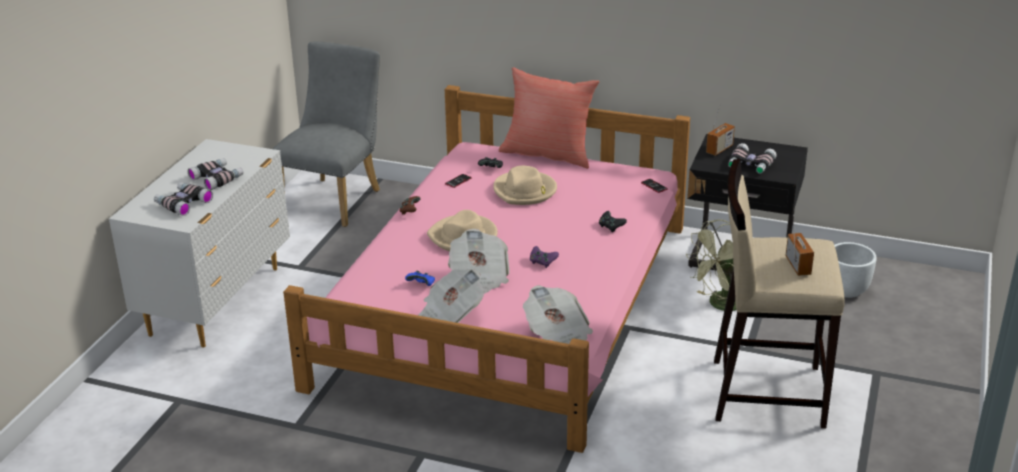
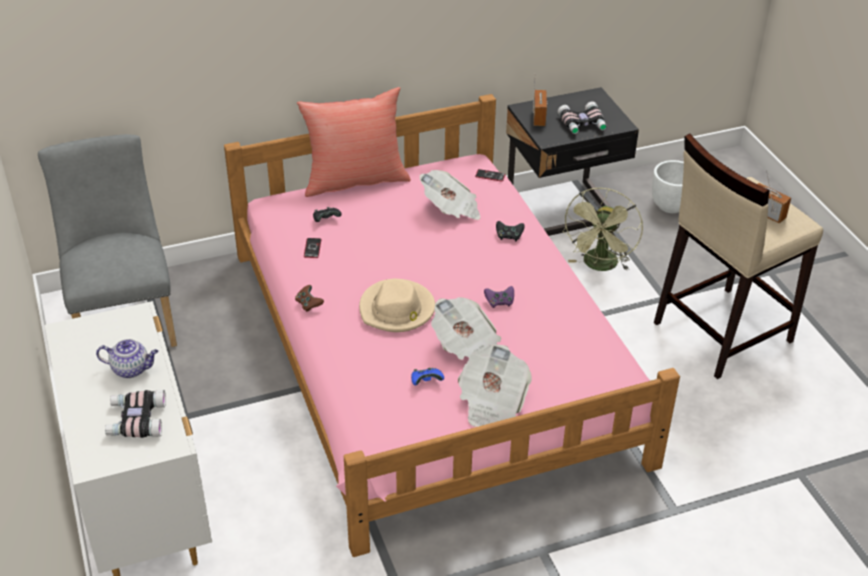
camera: 40 degrees left, 10 degrees up
(217, 178) = (131, 369): binoculars -> teapot
(525, 191) = (388, 231): beige hat -> none
(558, 335) = (602, 371): newspaper -> newspaper (451, 209)

